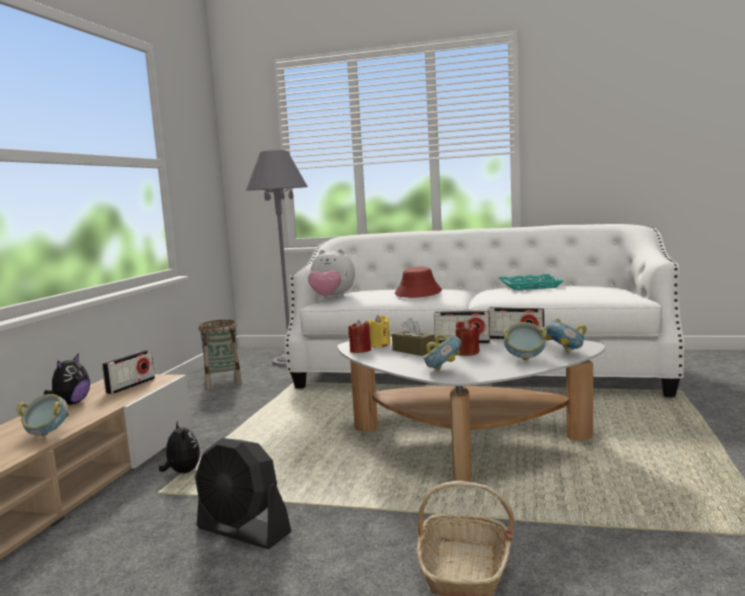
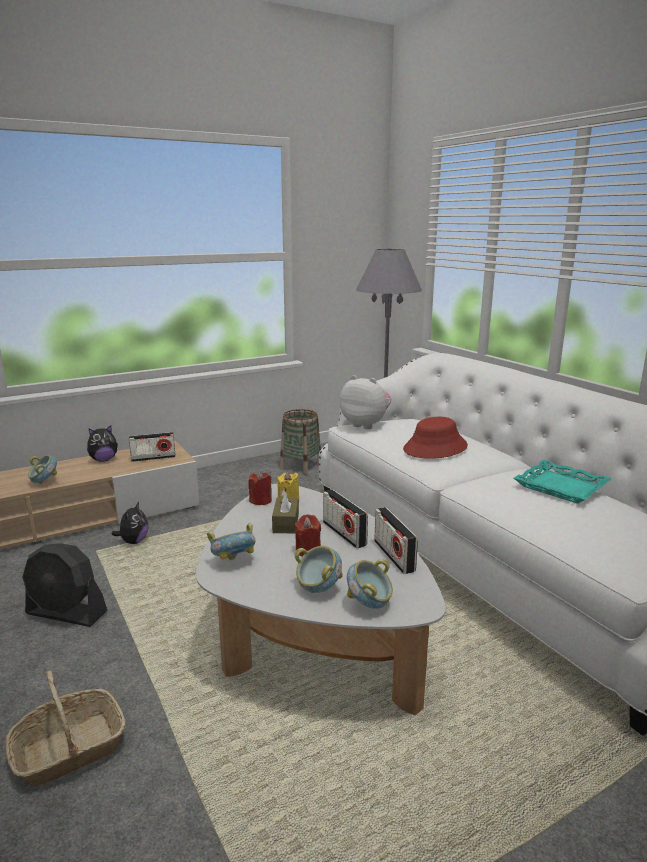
camera: 45 degrees right, 10 degrees up
(243, 531) = (66, 613): black fan -> black fan turned 60 degrees counterclockwise
(332, 298) = (365, 425): plush toy -> plush toy turned 150 degrees clockwise

